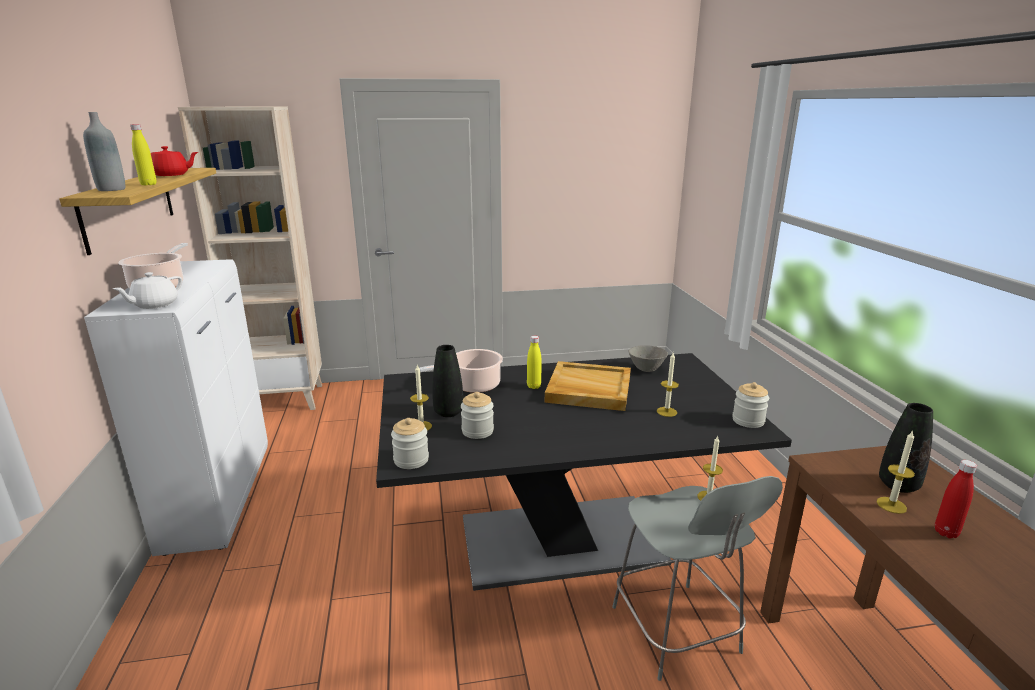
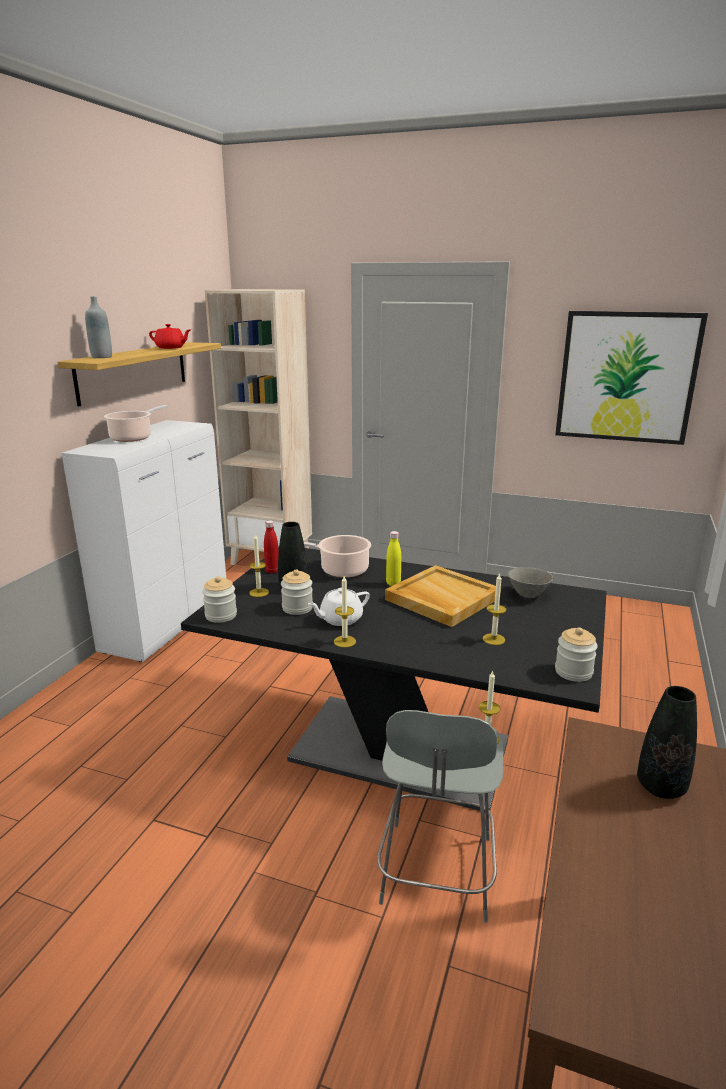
camera: 30 degrees right, 0 degrees up
(148, 184) = (134, 355): yellow bottle -> none
(154, 305) = (110, 451): white teapot -> white teapot (340, 619)
(605, 178) = (626, 377): none -> picture
(891, 505) = (619, 801): candle -> candle (344, 641)
(946, 532) = (647, 850): red bottle -> red bottle (272, 571)

